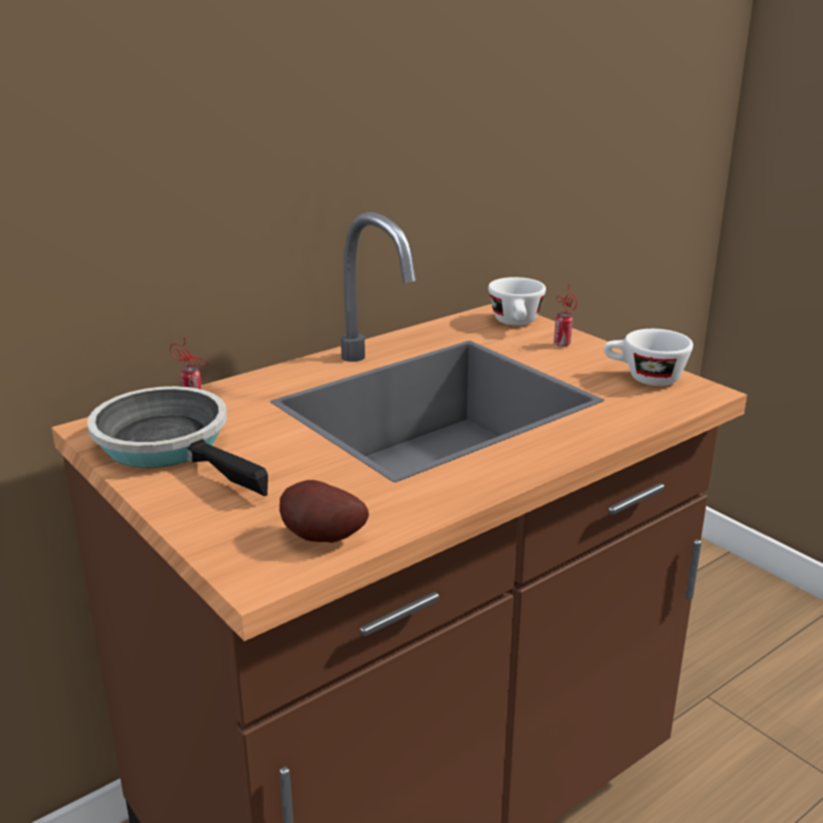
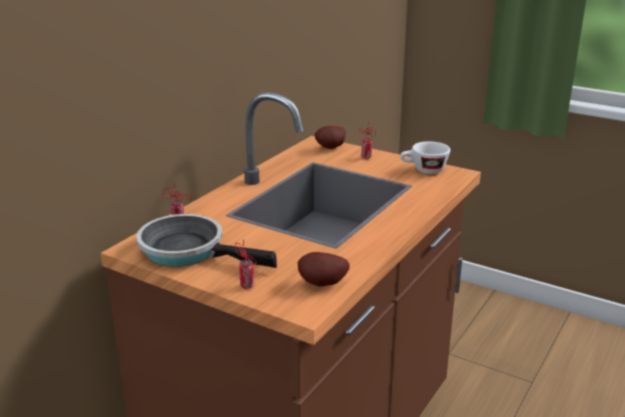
camera: 20 degrees left, 0 degrees up
(205, 519) = (248, 286): none -> can
(517, 323) = (331, 148): white cup -> potato

